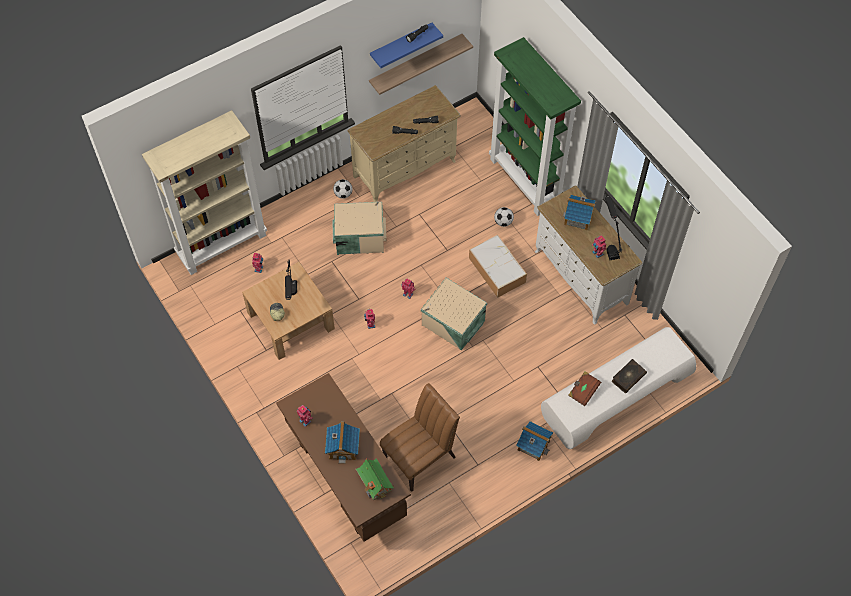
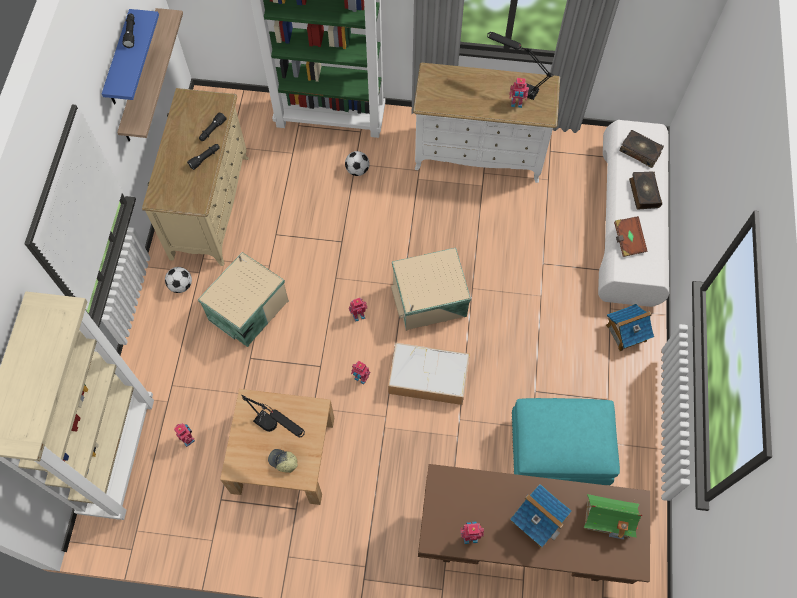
camera: 50 degrees left, 5 degrees up
(419, 459) = (558, 450): brown chair -> turquoise ottoman
(496, 269) = (404, 216): storage box -> storage box (427, 377)
(578, 218) = (460, 88): toy house -> none
(657, 356) = (640, 151): none -> book

